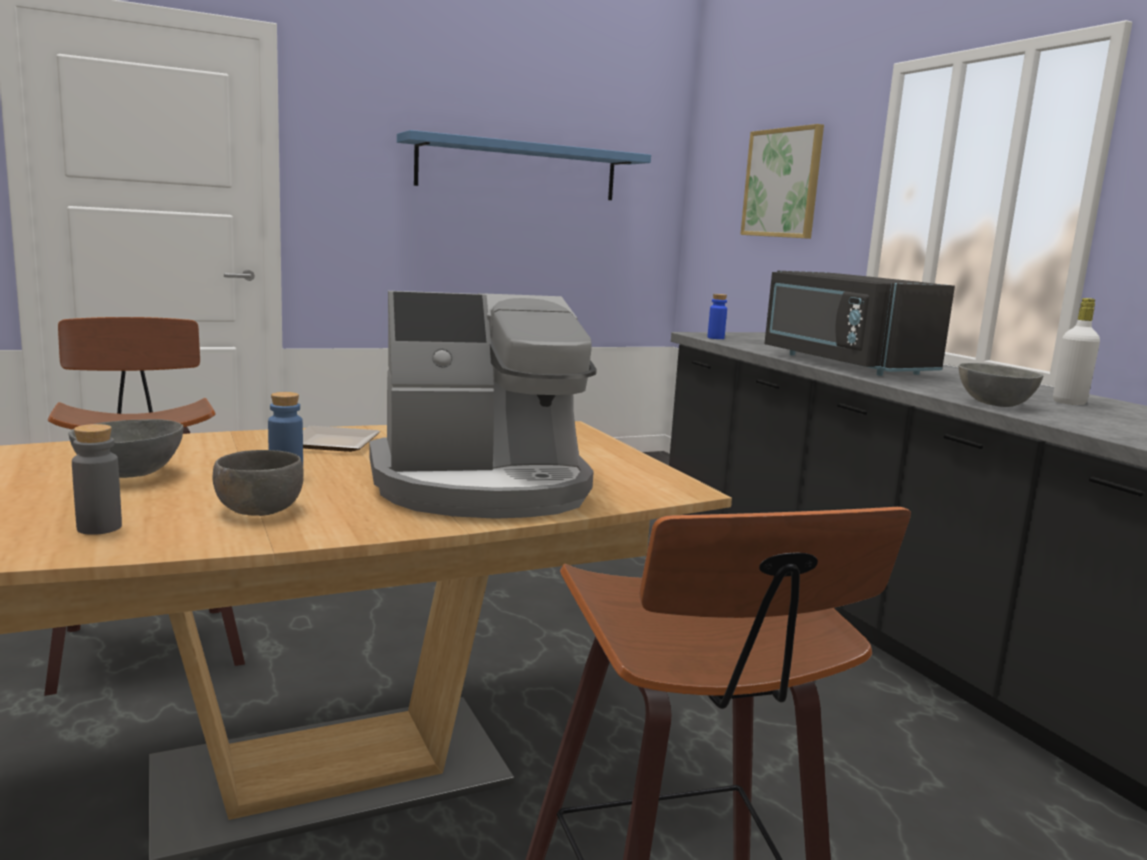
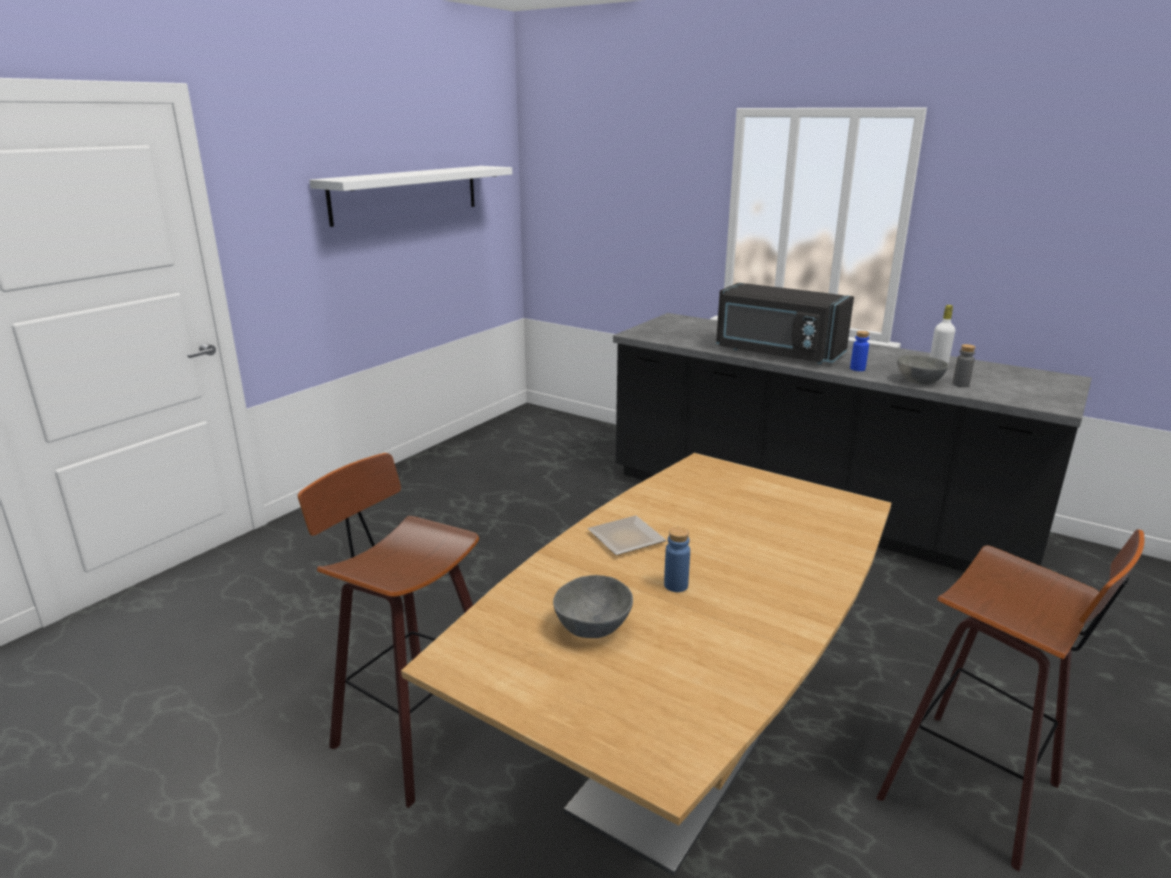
camera: 30 degrees left, 10 degrees up
(99, 528) = (699, 685): grey bottle -> grey bottle (960, 384)
(258, 510) = (734, 625): grey bowl -> none
(482, 486) = (783, 546): coffee machine -> none
(518, 169) = (406, 194): blue shelf -> white shelf
(715, 338) = (654, 337): blue bottle -> blue bottle (857, 369)
(782, 183) = (632, 190): picture -> none

